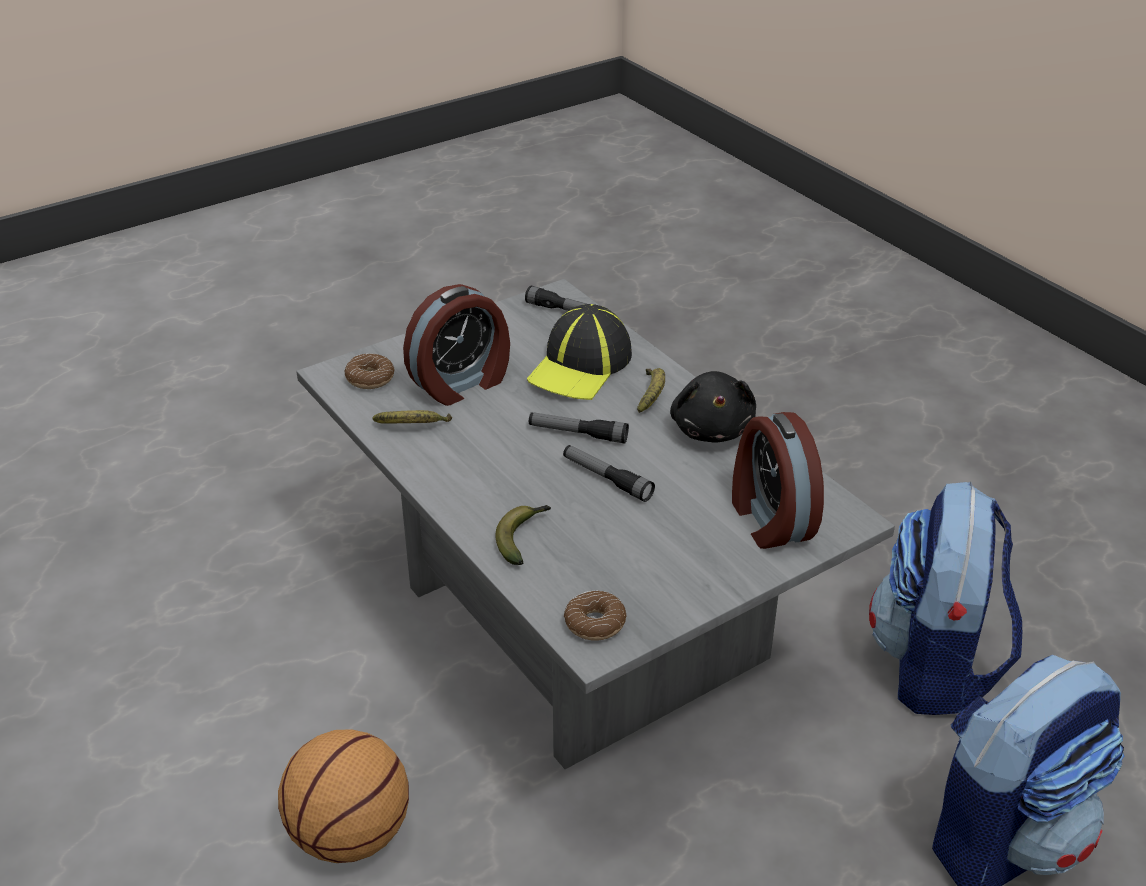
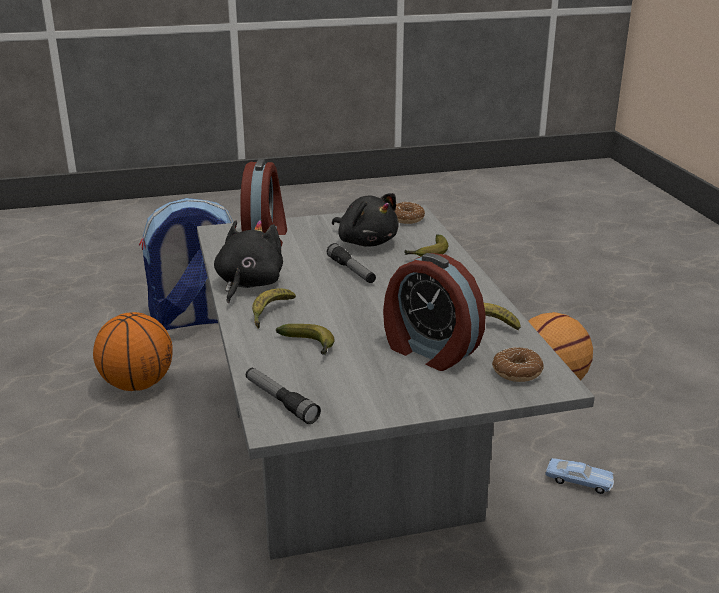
camera: 160 degrees left, 10 degrees down
(307, 663) = (579, 481): none -> blue toy car
(461, 383) = (429, 351): alarm clock -> alarm clock turned 120 degrees counterclockwise
(577, 434) = (352, 298): flashlight -> none
(580, 366) = (310, 346): cap -> banana
(624, 544) = (366, 242): none -> black plush toy
(935, 666) = (137, 384): backpack -> basketball

